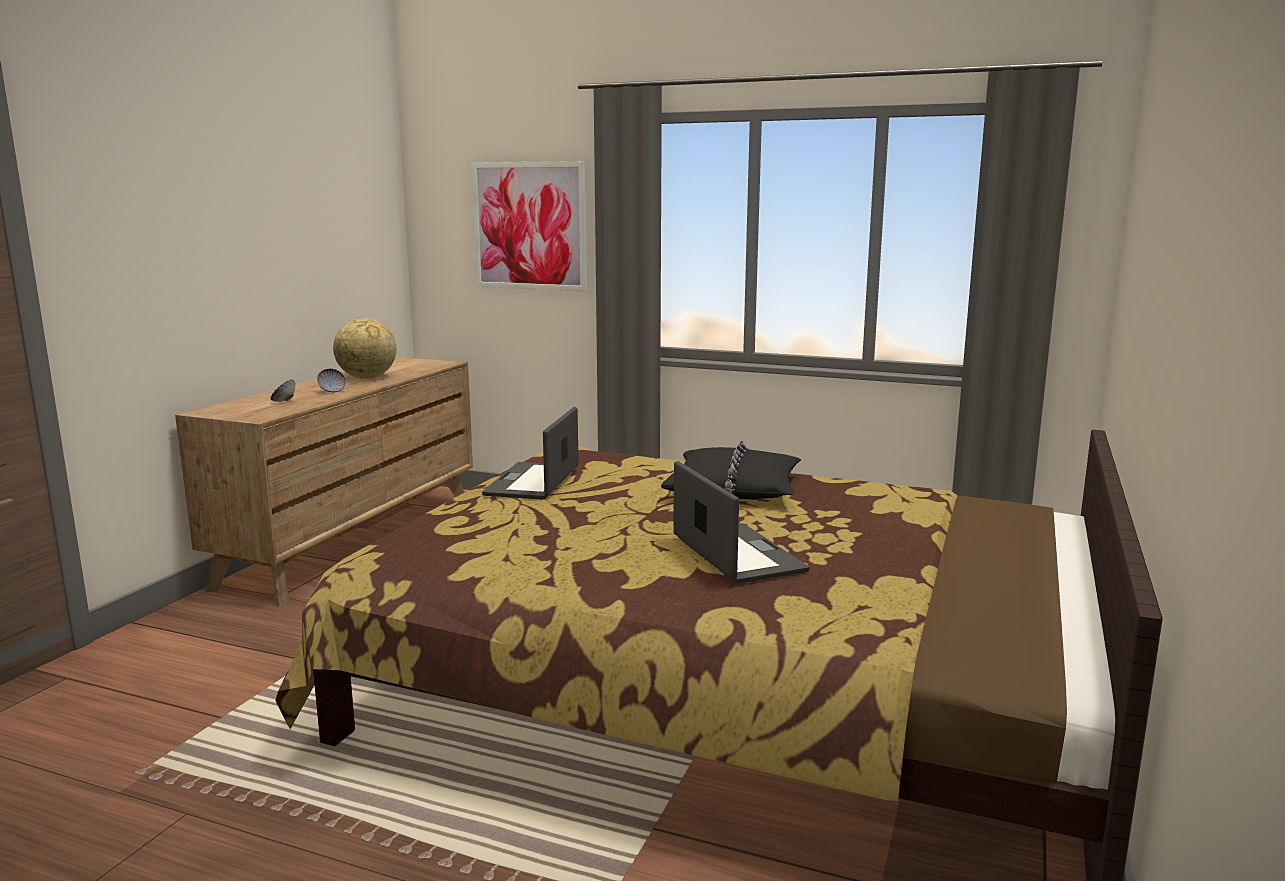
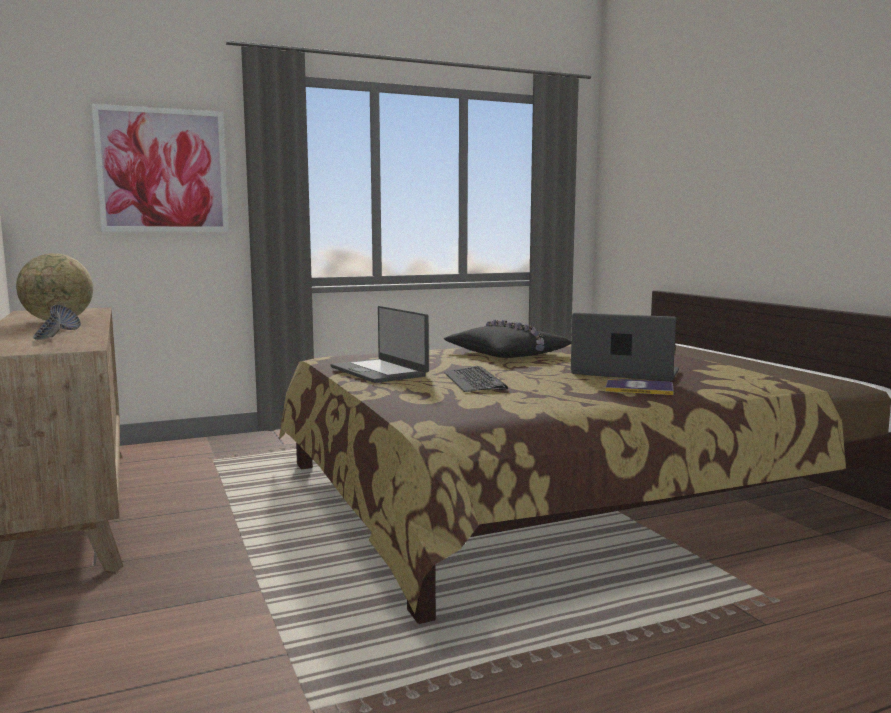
camera: 45 degrees left, 5 degrees down
(559, 519) = (474, 381): none -> keyboard
(665, 581) = (639, 388): none -> book

